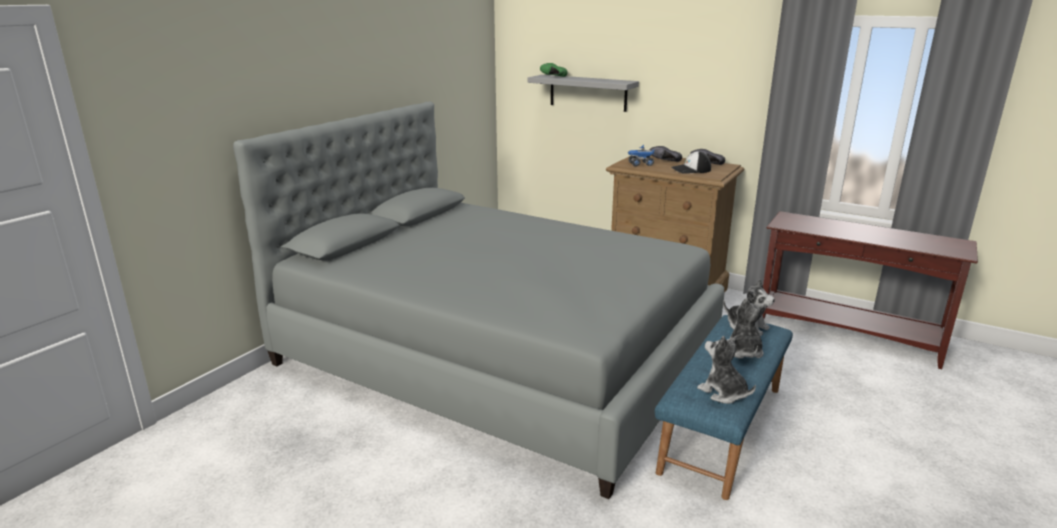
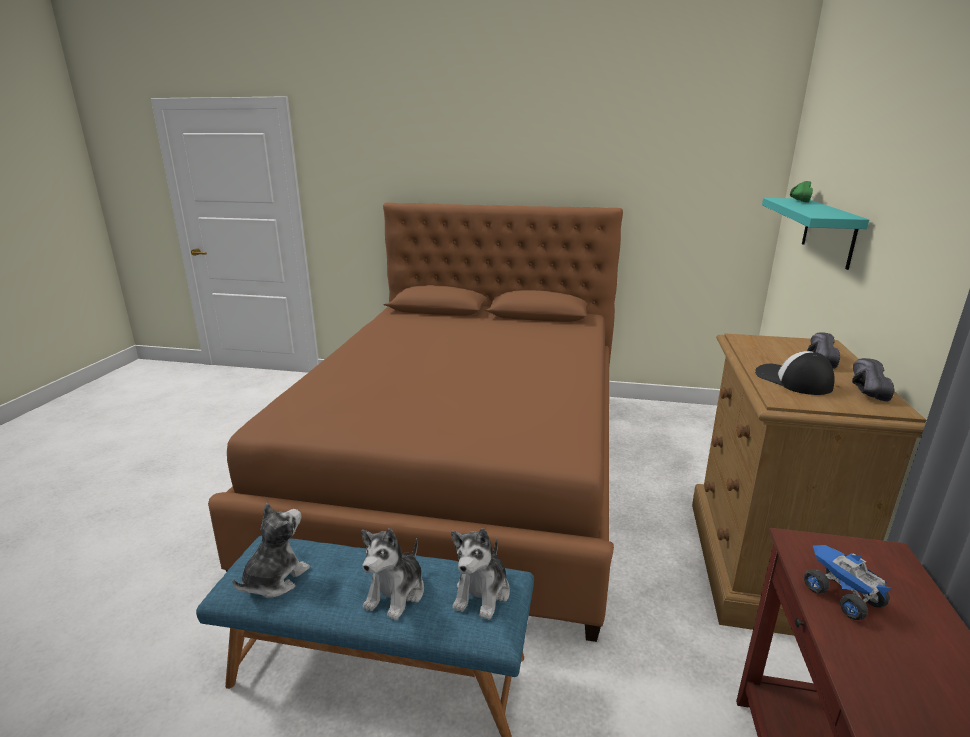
camera: 70 degrees right, 0 degrees up
(496, 356) = (465, 467): grey bed -> brown bed
(588, 93) = (828, 231): grey shelf -> turquoise shelf
(640, 164) = (759, 347): toy truck -> toy truck (840, 596)
(744, 351) = (396, 593): plush toy -> plush toy turned 135 degrees clockwise

